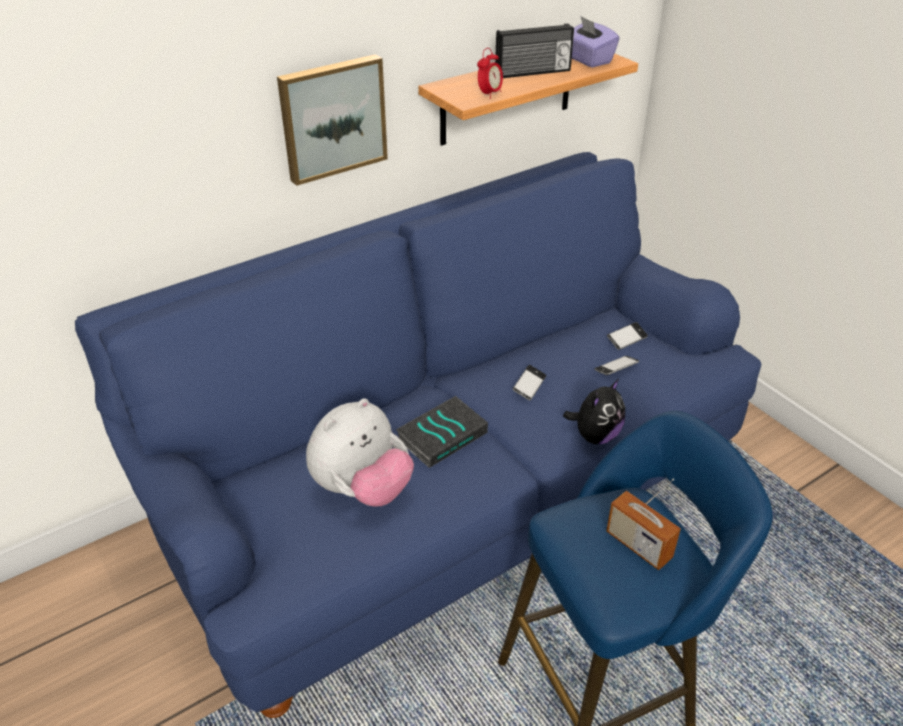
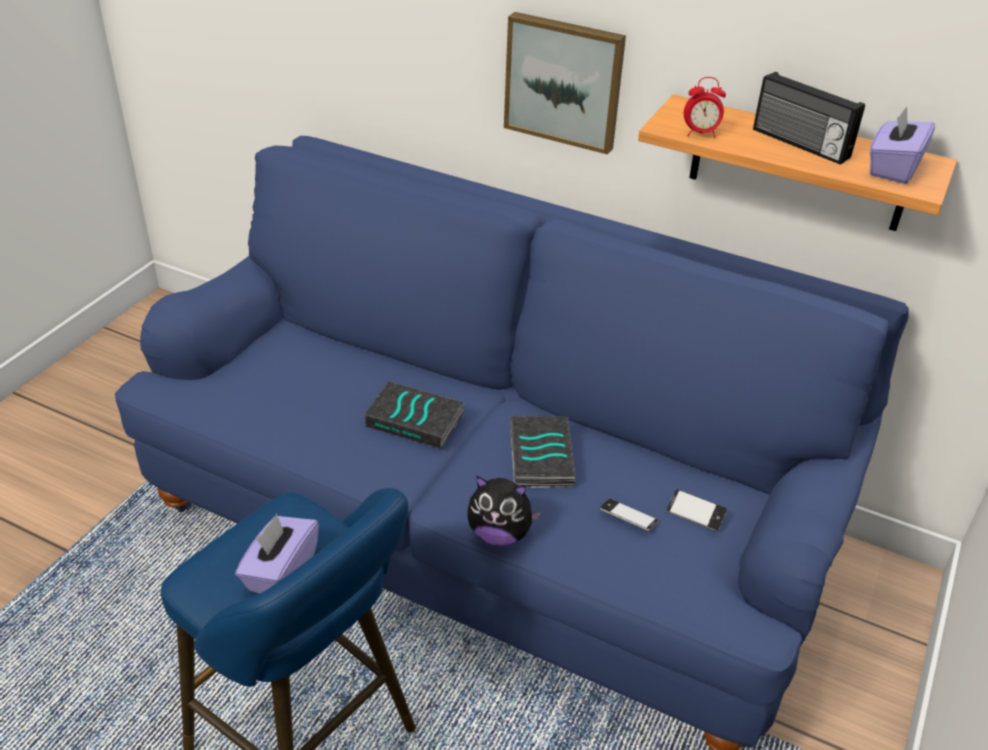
camera: 60 degrees right, 0 degrees up
(362, 489) = (312, 396): plush toy -> none
(529, 385) = (539, 456): phone -> book
(638, 545) = (280, 572): radio -> purple tissue box

